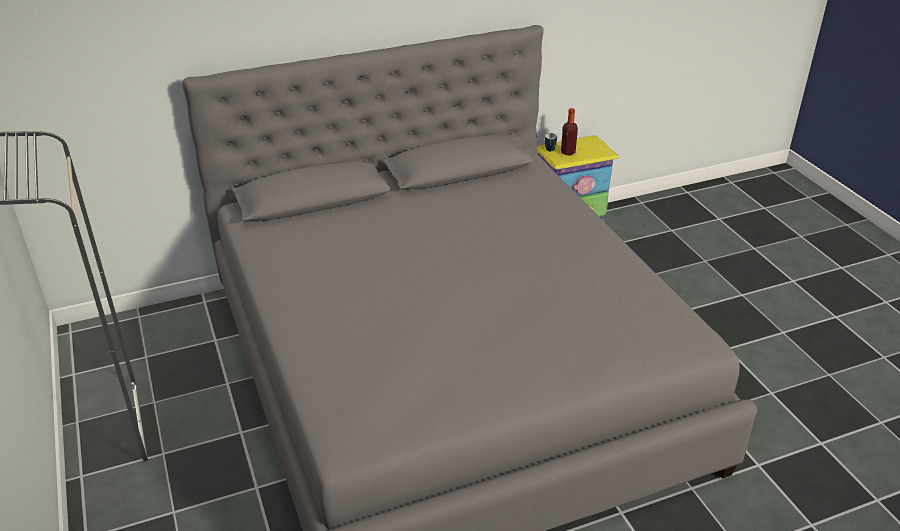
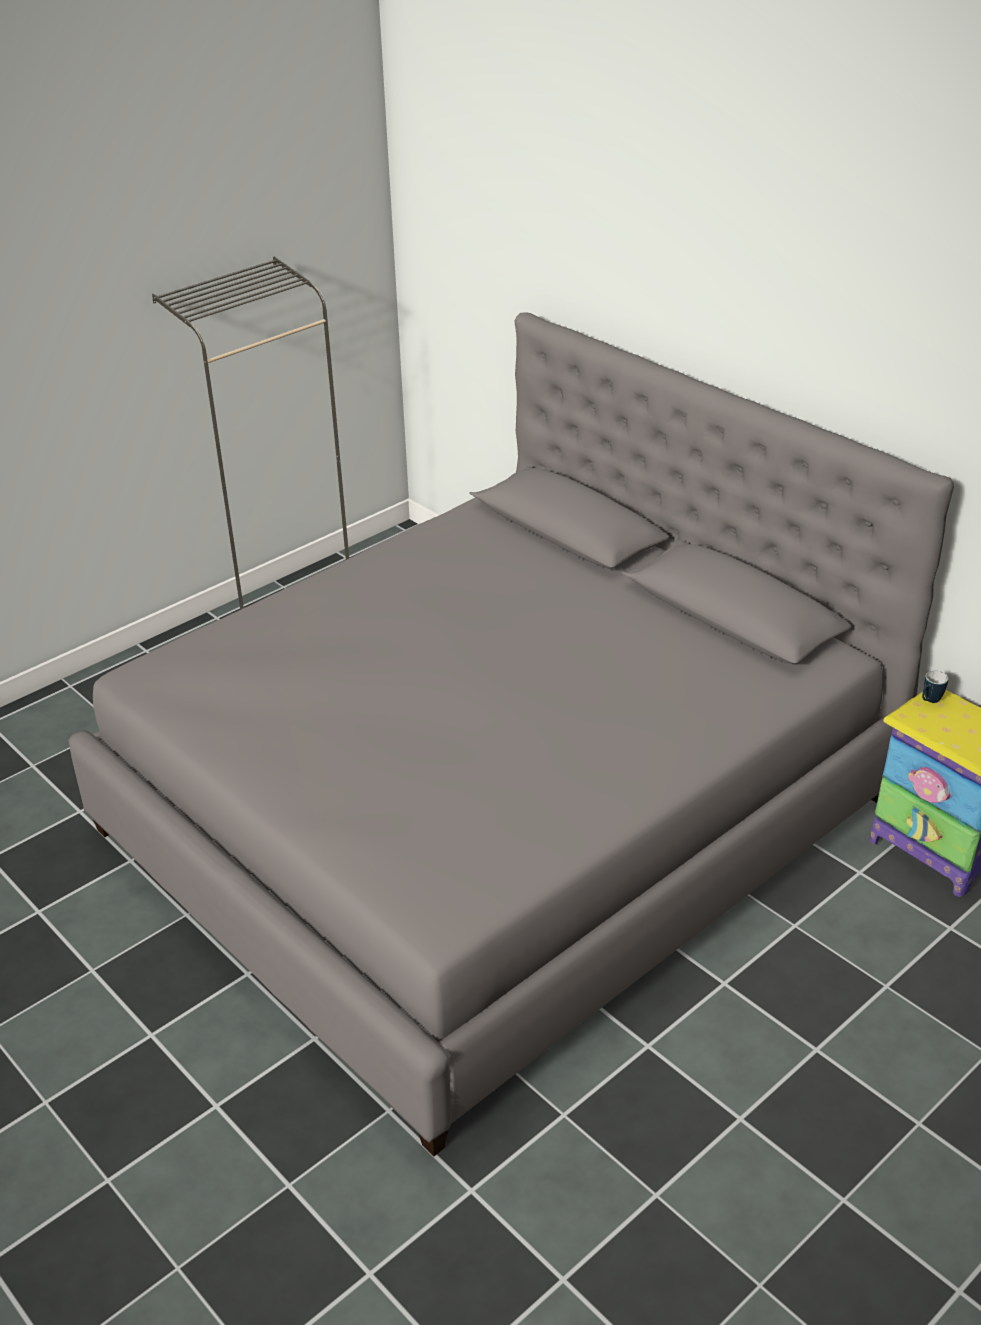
camera: 70 degrees right, 0 degrees up
(568, 152) = (943, 720): bottle -> none

